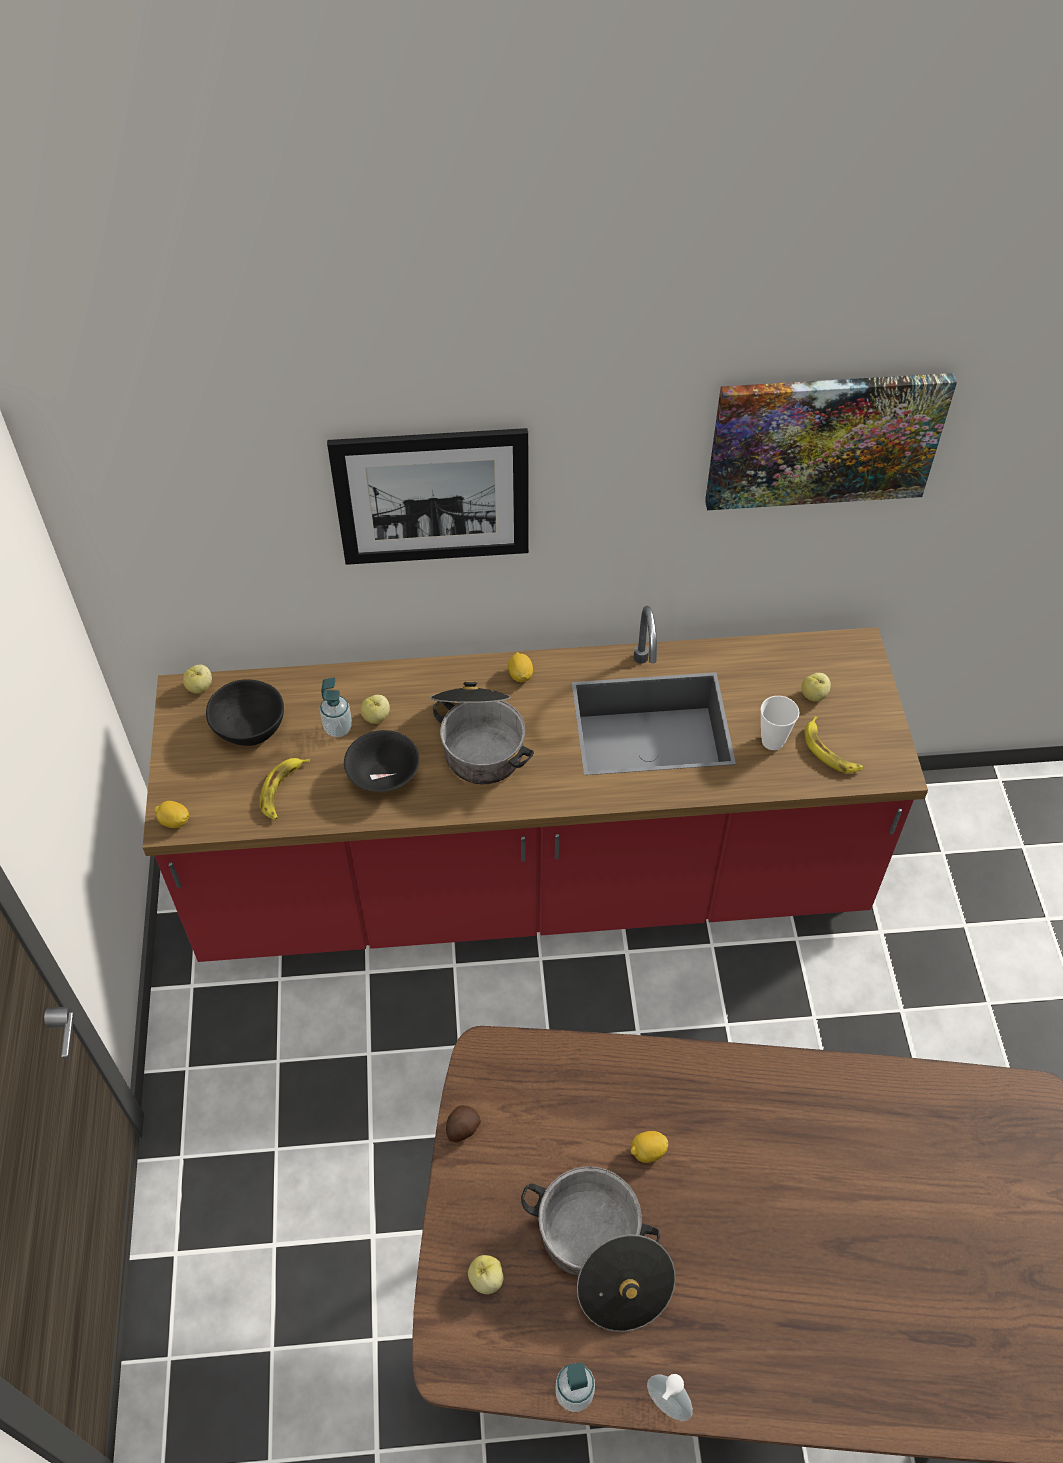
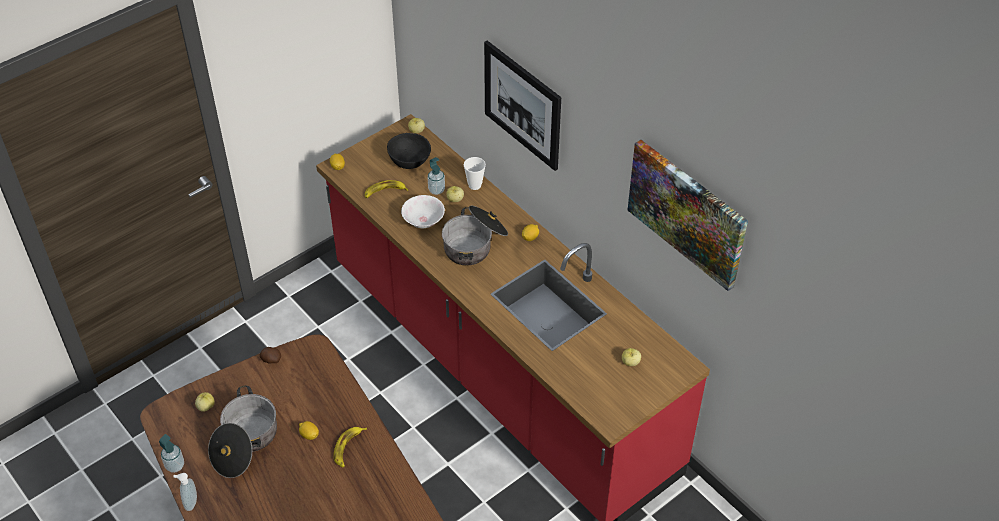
camera: 55 degrees right, 5 degrees down
(383, 776) = (423, 221): black bowl -> white bowl
(772, 741) = (581, 359): cup -> cup (474, 185)
(830, 751) = (597, 387): banana -> banana (348, 448)

